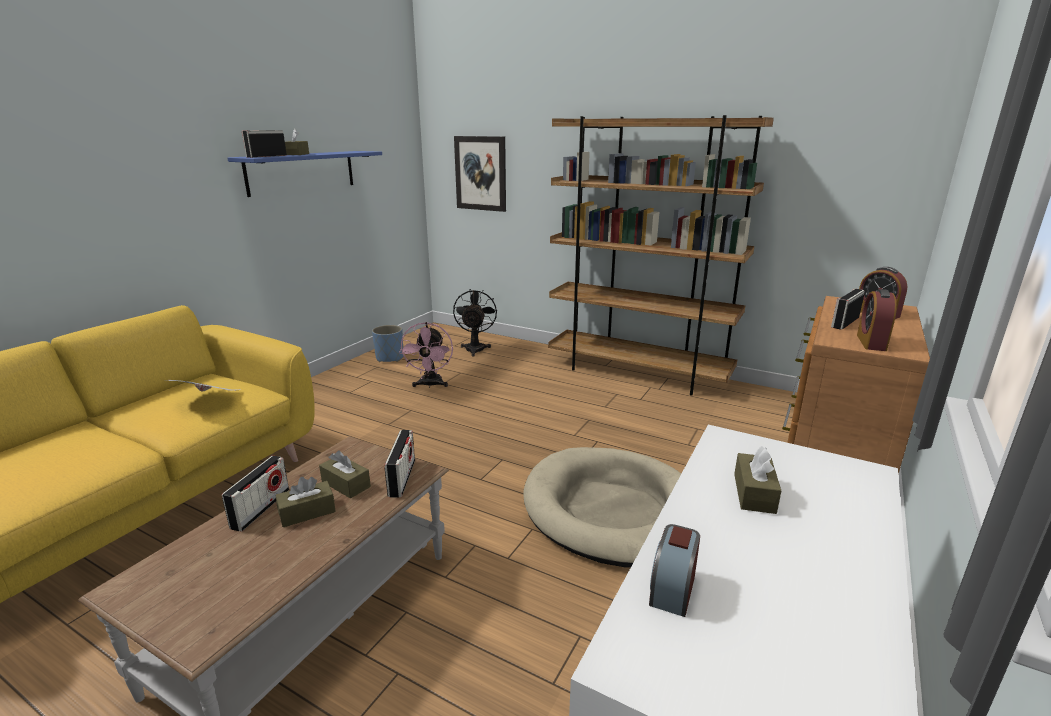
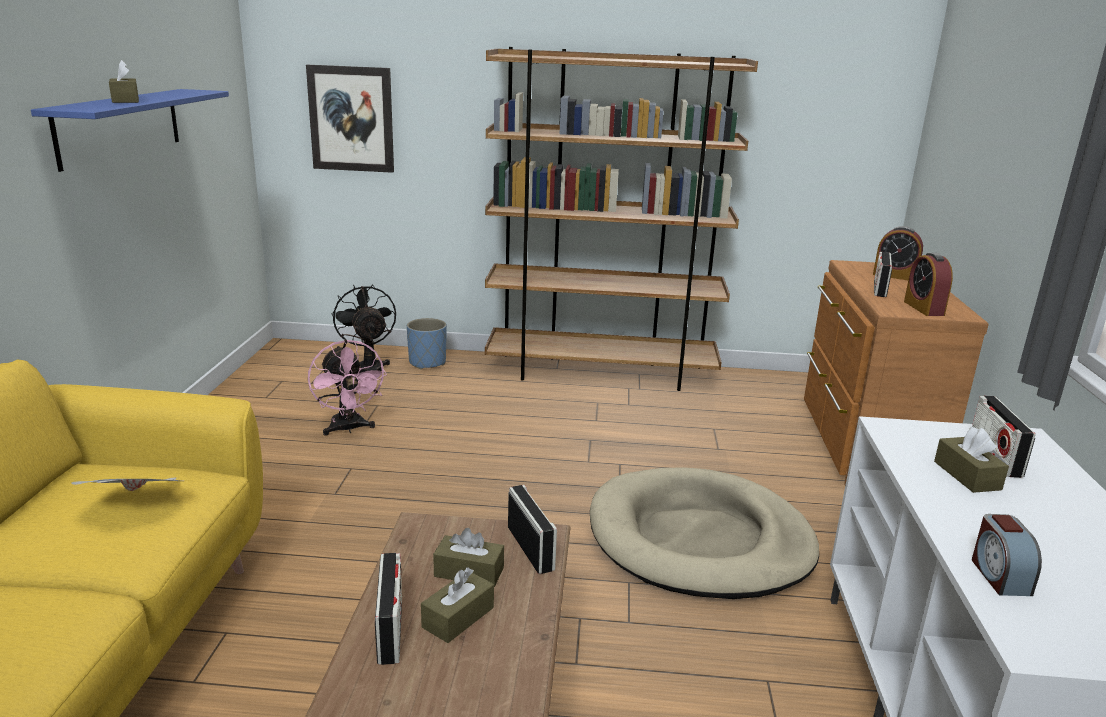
camera: 25 degrees left, 0 degrees up
(267, 156) = (98, 107): radio -> radio (995, 456)
(389, 358) = (252, 399): blue planter -> blue planter (427, 362)

